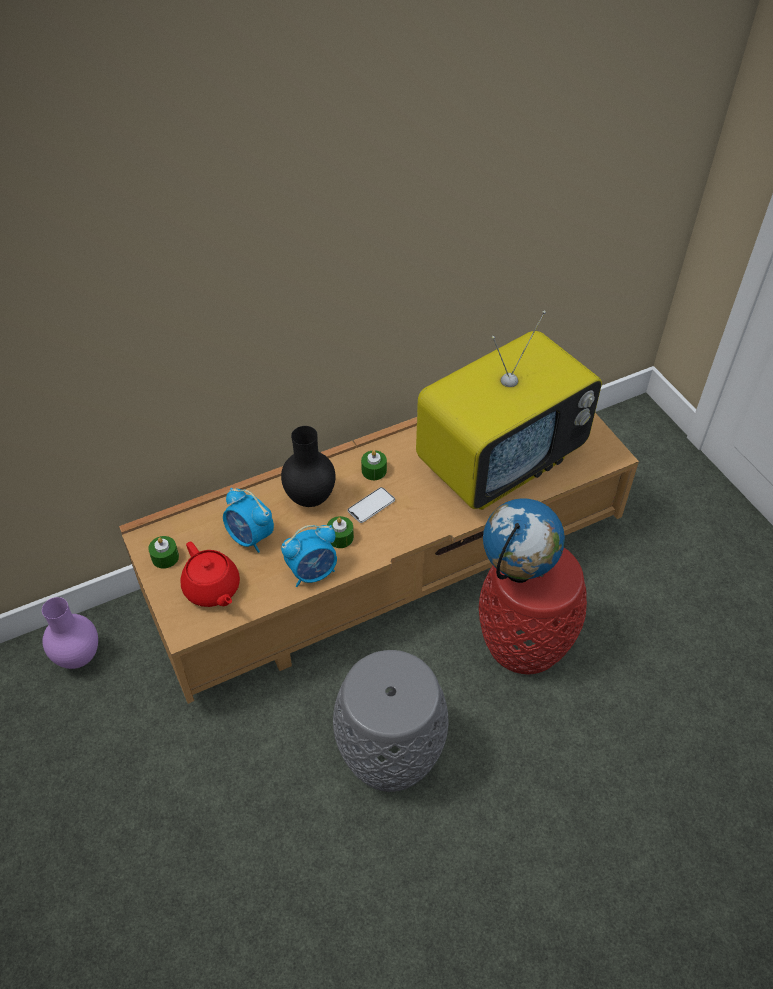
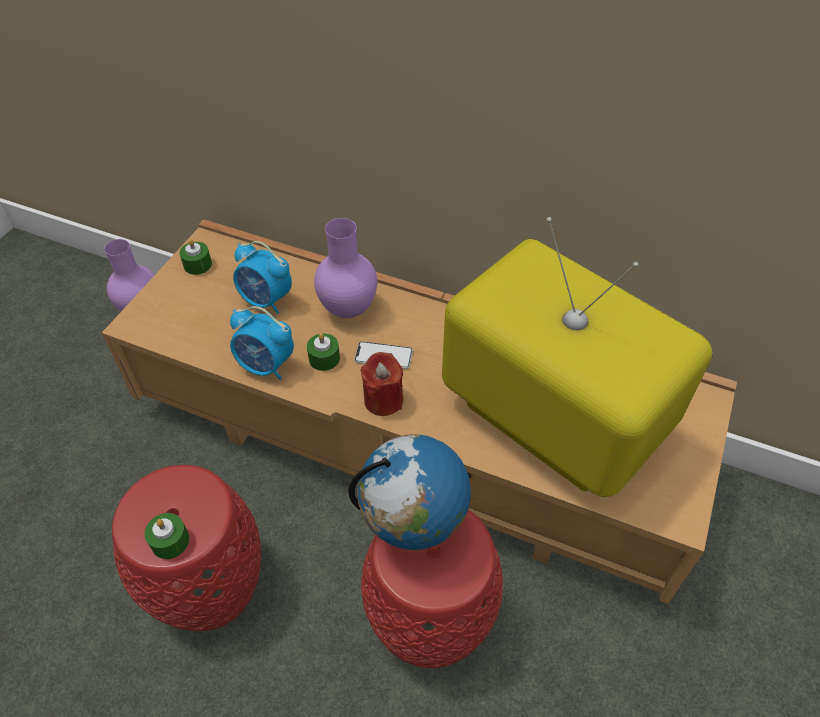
camera: 50 degrees right, 0 degrees up
(212, 589) = (189, 313): red teapot -> none
(250, 537) = (266, 300): alarm clock -> alarm clock turned 60 degrees counterclockwise
(311, 497) = (349, 309): black vase -> purple vase
(374, 470) = (427, 331): green candle -> green candle (170, 541)
(390, 753) = (208, 585): grey stool -> red stool
(407, 528) = (383, 400): none -> red candle
(500, 462) = (548, 420): television -> television turned 150 degrees counterclockwise

